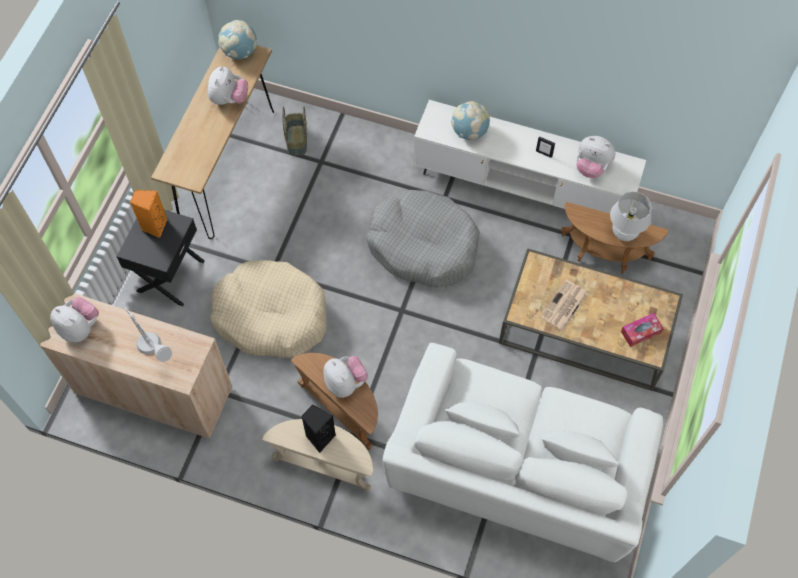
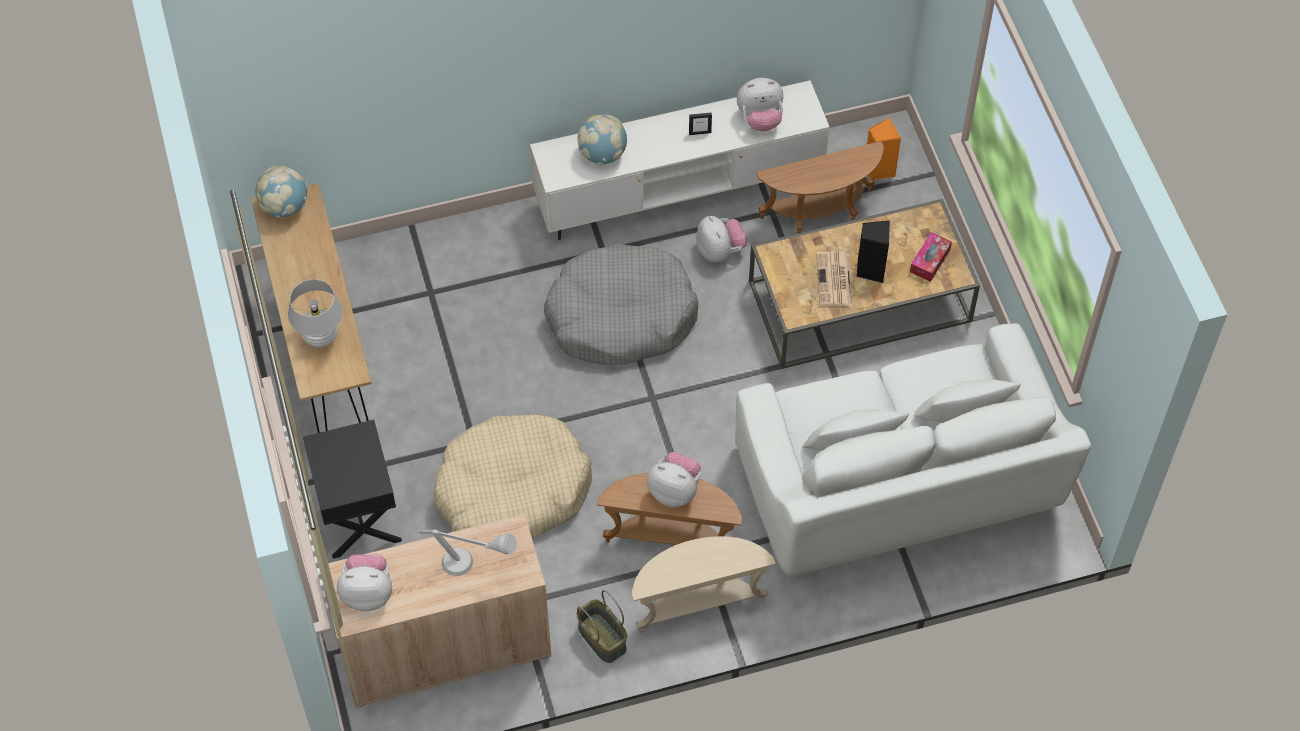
camera: 35 degrees left, 5 degrees down
(154, 226) = (336, 453): orange speaker -> orange speaker (878, 170)
(229, 99) = (316, 264): plush toy -> plush toy (720, 251)
(297, 141) = (383, 285): basket -> basket (603, 638)
(319, 437) = (692, 559): black speaker -> black speaker (870, 270)
(624, 233) = (841, 170): white table lamp -> white table lamp (321, 337)

